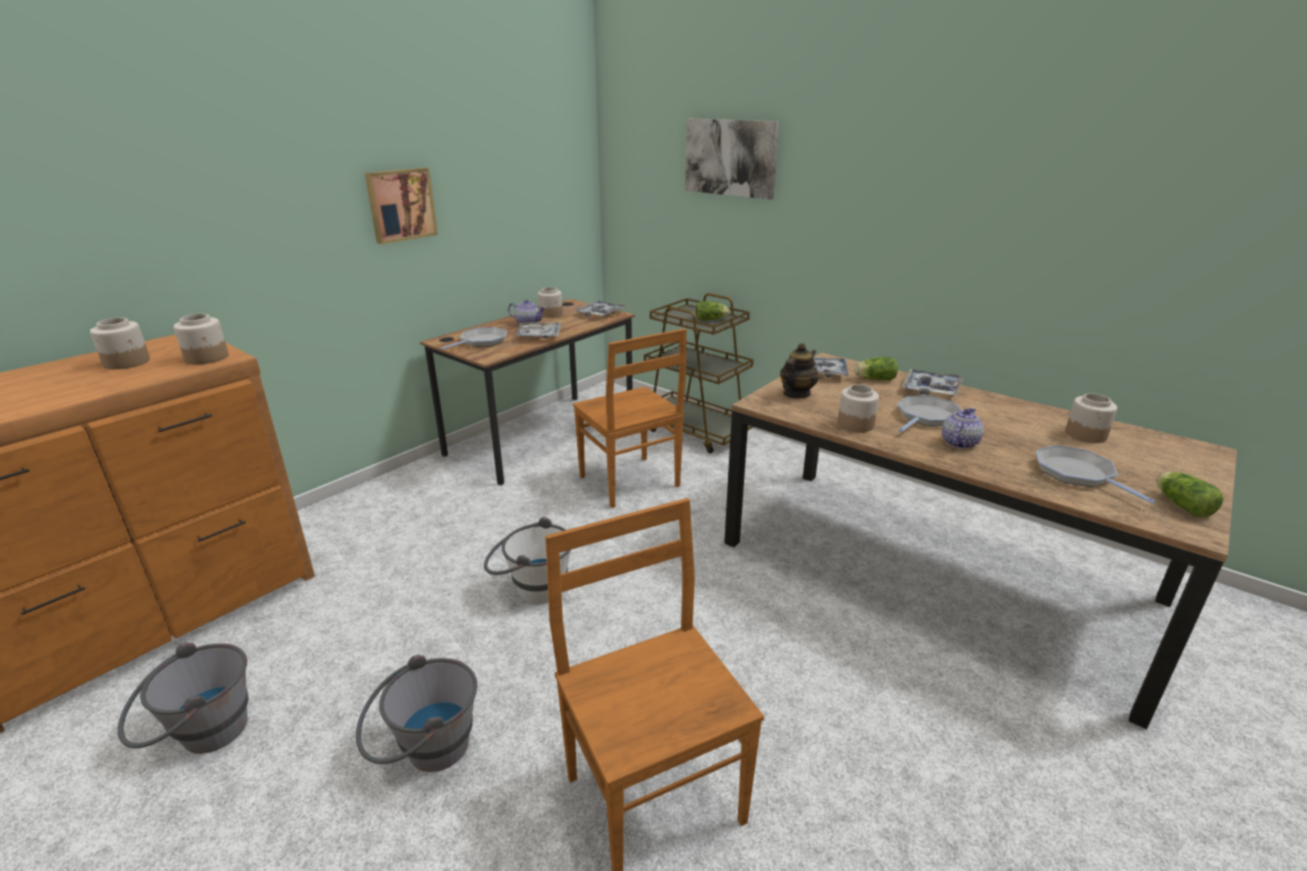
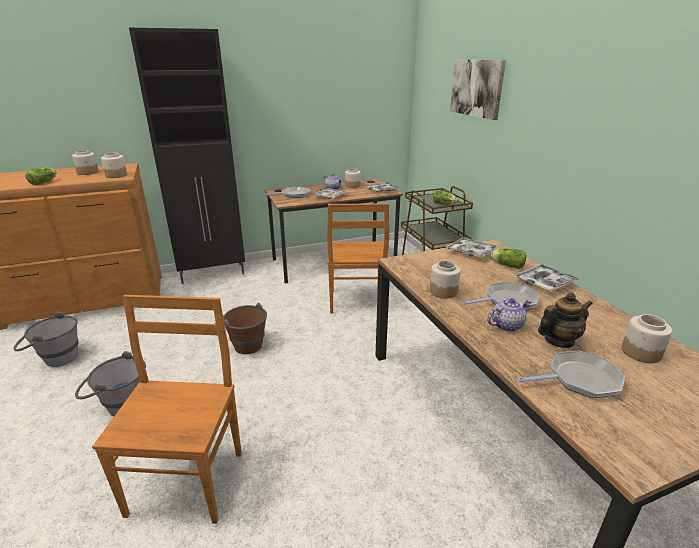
camera: 30 degrees right, 0 degrees up
(361, 502) = (213, 273): none -> black cabinet
(400, 205) = (261, 107): picture -> none
(531, 589) = (244, 343): white bucket -> brown bucket
(796, 394) = (431, 262): teapot -> teapot (558, 340)
(1077, 474) = (579, 379): frying pan -> frying pan turned 75 degrees clockwise
(1180, 505) = (651, 438): lettuce -> lettuce (44, 182)

